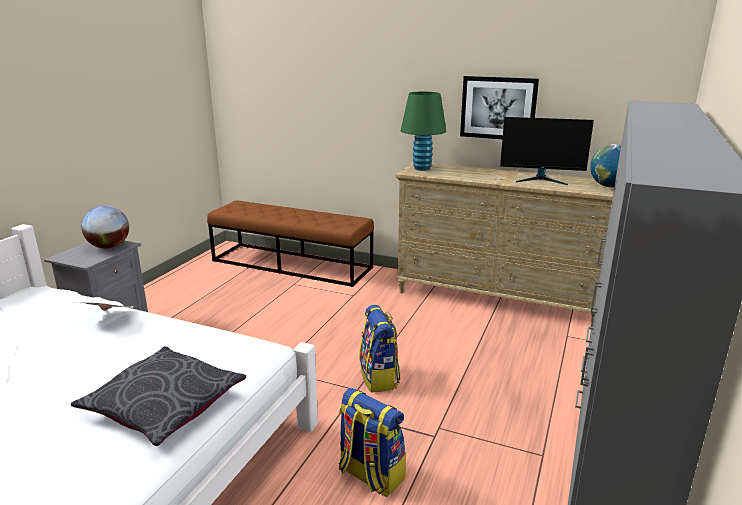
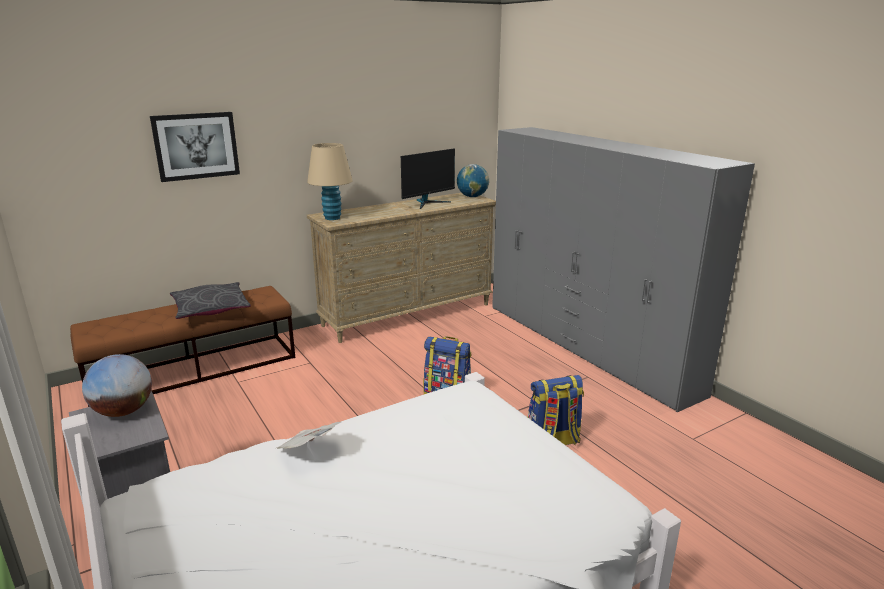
camera: 55 degrees left, 0 degrees up
(164, 405) = (510, 449): grey pillow -> grey pillow (210, 309)
(422, 168) = (332, 218): green table lamp -> beige table lamp
(498, 108) = (373, 150): picture -> picture (196, 146)

